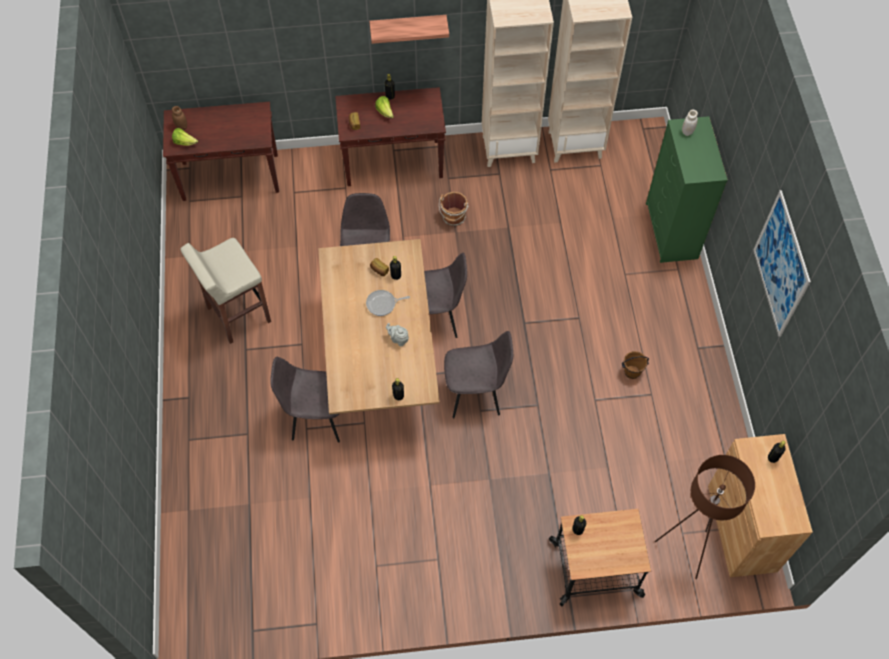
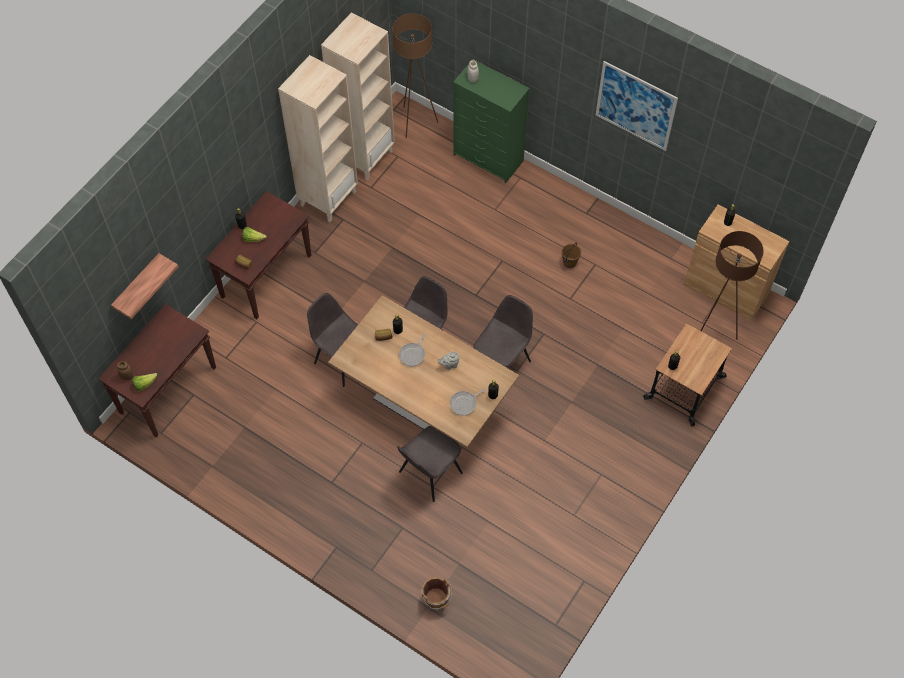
camera: 50 degrees left, 0 degrees up
(238, 315) = (297, 468): beige stool -> none
(370, 379) = (464, 403): none -> frying pan
(408, 27) = (237, 161): shelf -> shelf (137, 285)
(453, 218) = (351, 273): brown bucket -> brown bucket (436, 600)
(648, 152) = (415, 121): none -> brown floor lamp

